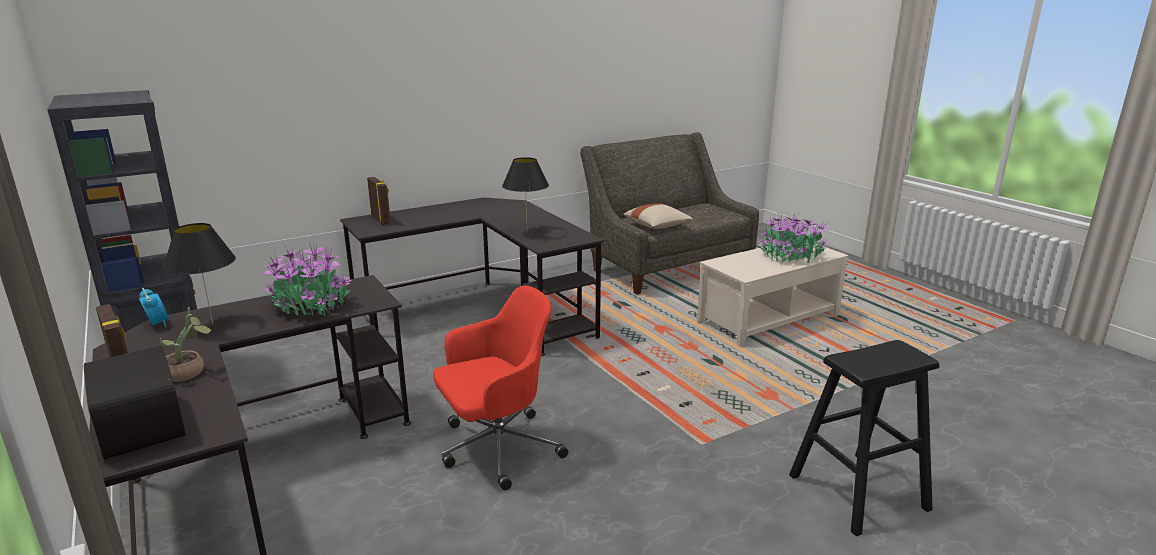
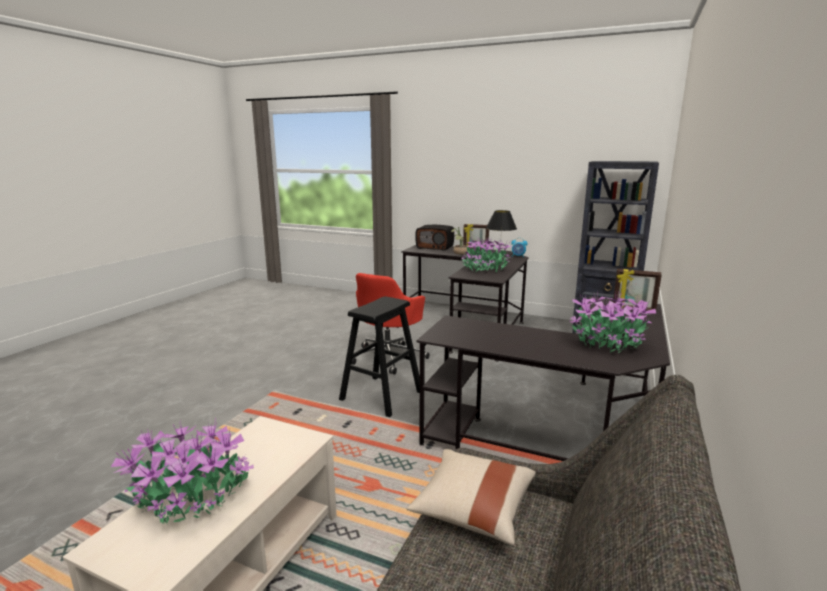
camera: 145 degrees right, 5 degrees down
(483, 209) = (609, 344): none -> potted plant
(527, 232) = (496, 329): black table lamp -> none
(857, 492) = (168, 396): black stool -> black stool (381, 395)

